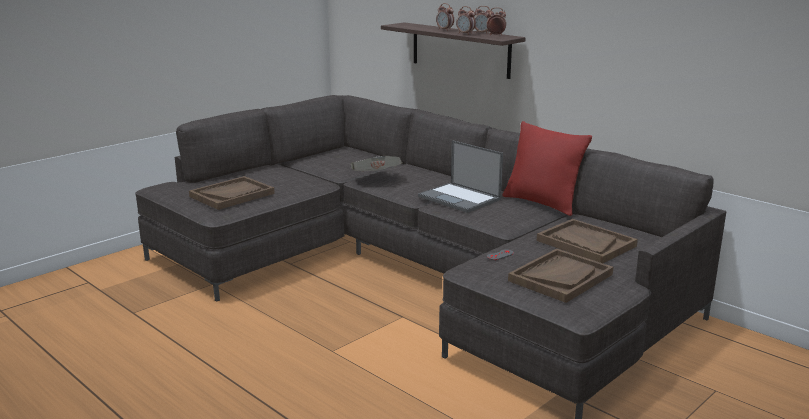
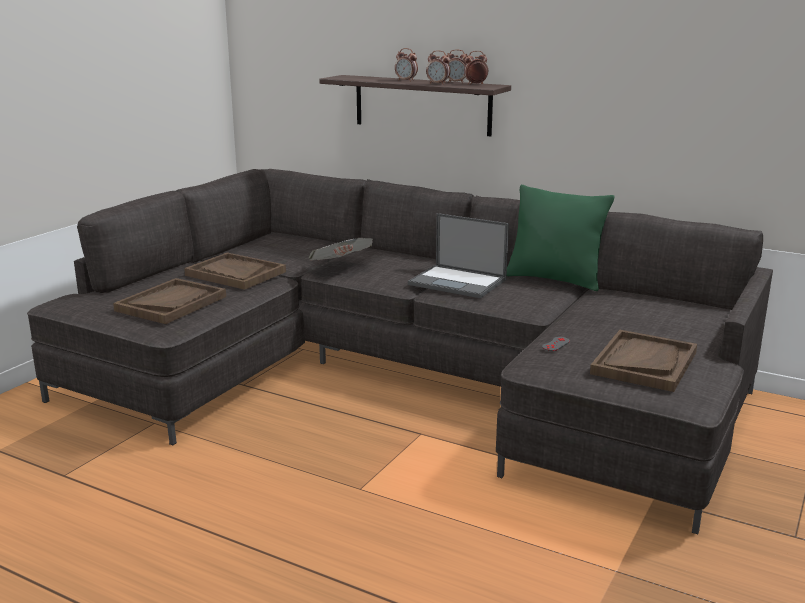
camera: 15 degrees left, 0 degrees up
(542, 203) = (554, 279): red pillow -> green pillow
(585, 243) = (639, 320): brown tray -> brown tray (235, 273)

